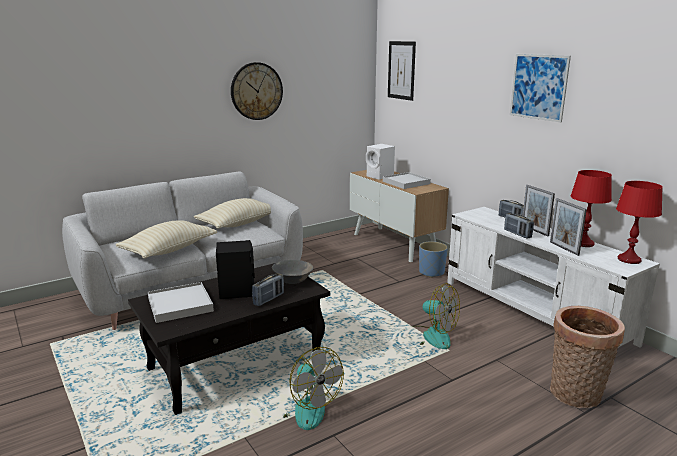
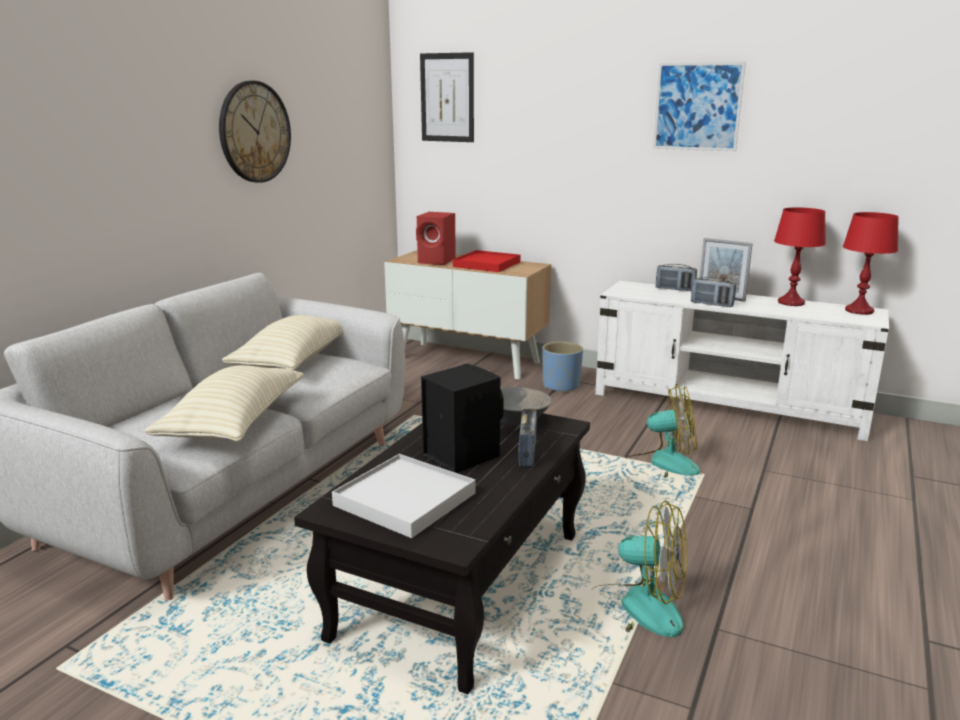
camera: 30 degrees left, 0 degrees up
(380, 176) = (438, 261): white speaker -> red speaker
(406, 182) = (487, 264): white tray -> red tray
(564, 248) = (783, 311): picture frame -> none
(576, 396) = (884, 485): basket -> none

